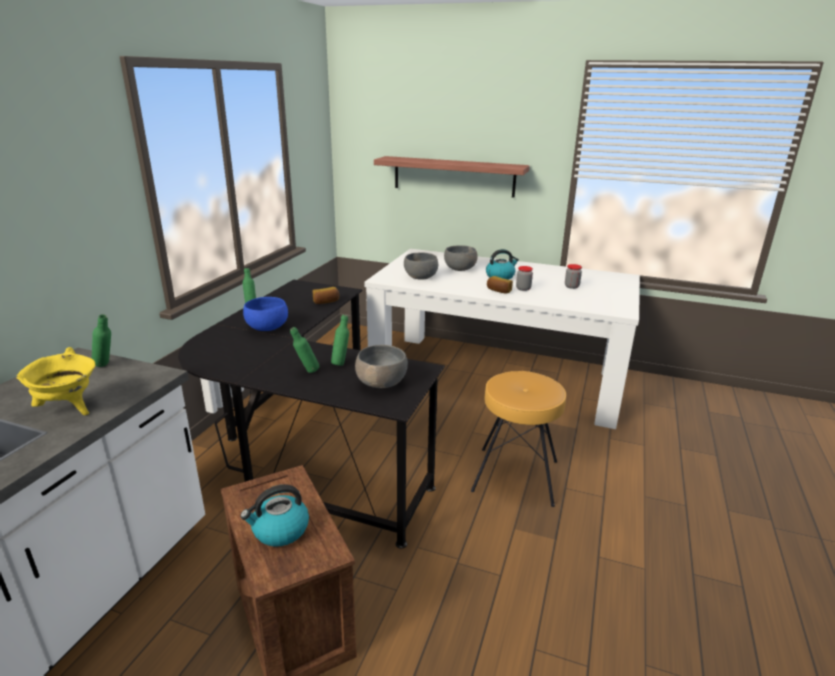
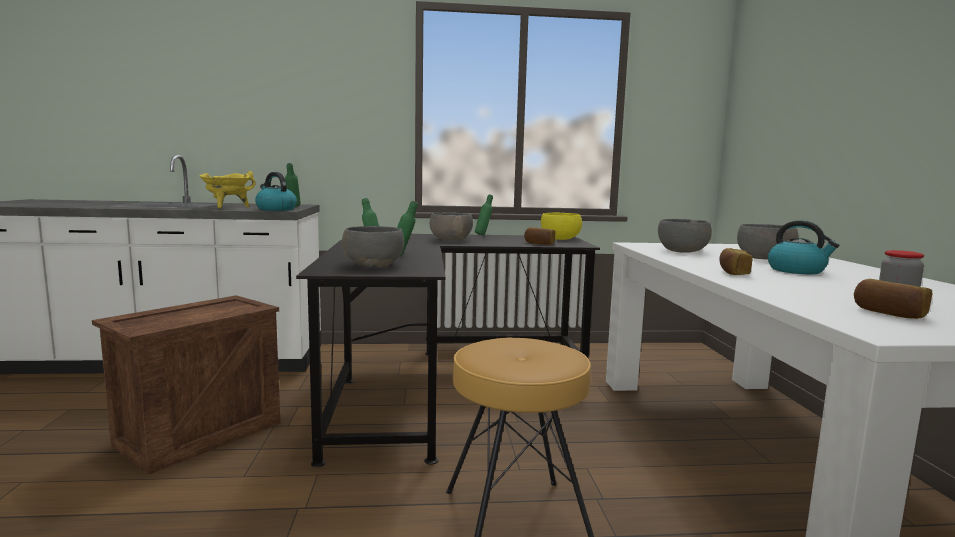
camera: 65 degrees right, 15 degrees down
(267, 327) = (450, 240): blue bowl -> grey bowl
(280, 530) = (177, 314): kettle -> kettle (275, 209)
(305, 287) = (560, 238): none -> yellow bowl
(453, 176) = (834, 129): shelf -> none
(523, 288) = (782, 280): jar -> none
(594, 298) = (888, 313): none -> bread

